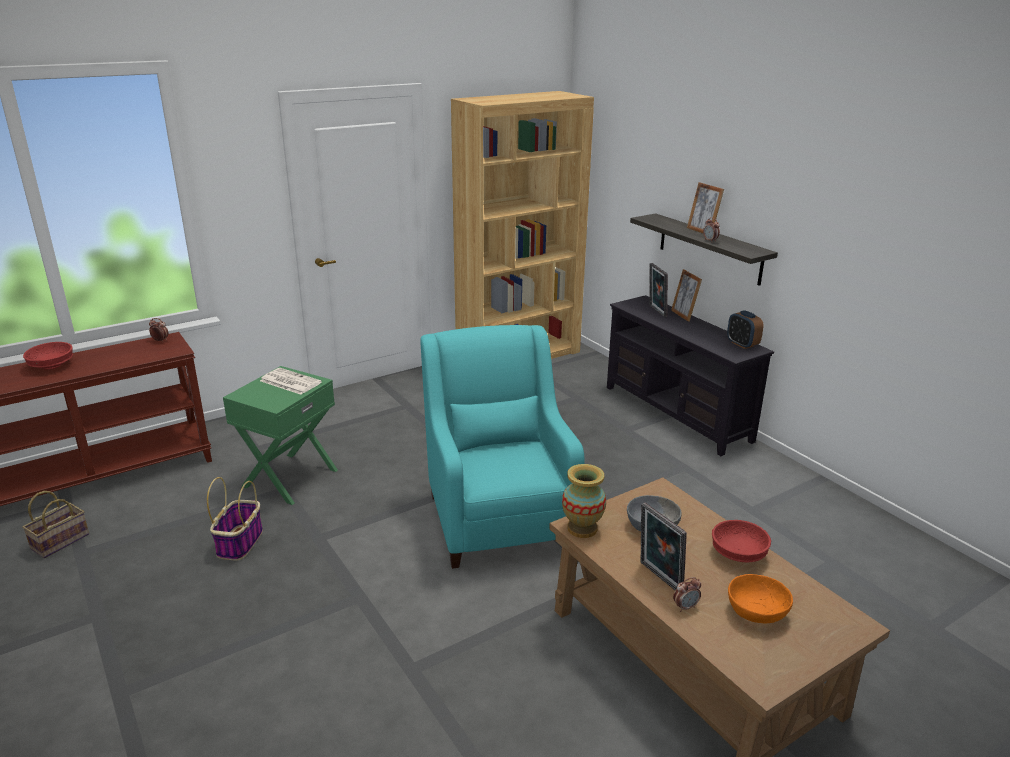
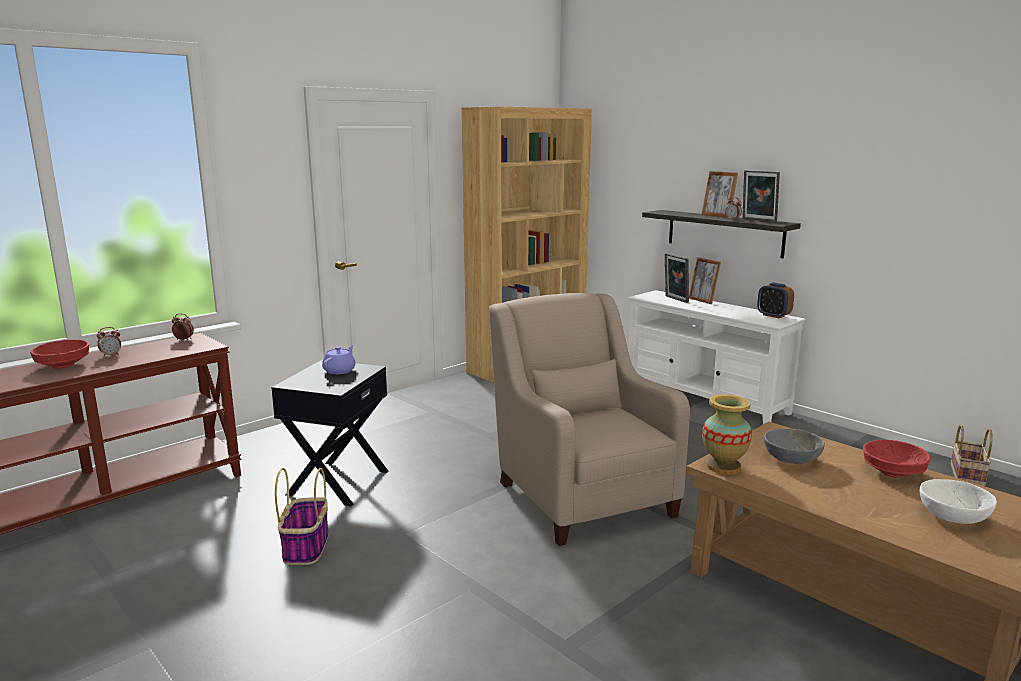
camera: 10 degrees left, 10 degrees down
(61, 540) = (80, 568): basket -> basket (965, 475)
(289, 382) = (340, 370): newspaper -> purple teapot
(289, 477) = (337, 482): green side table -> black side table
(498, 516) = (582, 495): turquoise armchair -> beige armchair
(658, 578) = (833, 499): picture frame -> picture frame (758, 220)
(676, 414) = (705, 398): black tv stand -> white tv stand
(685, 607) = (881, 520): alarm clock -> alarm clock (111, 355)
(756, 611) = (952, 516): orange bowl -> white bowl

